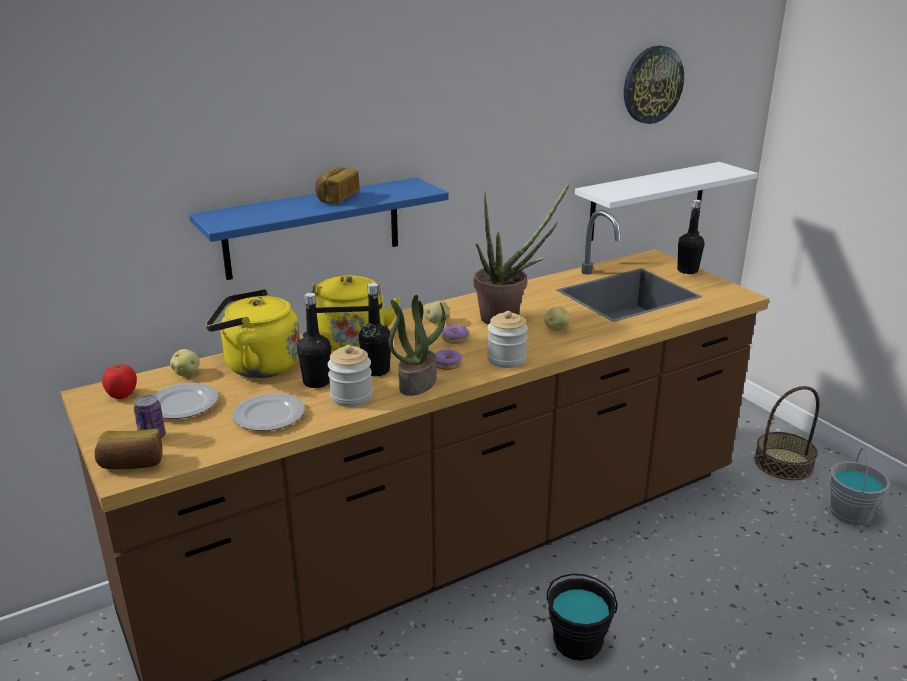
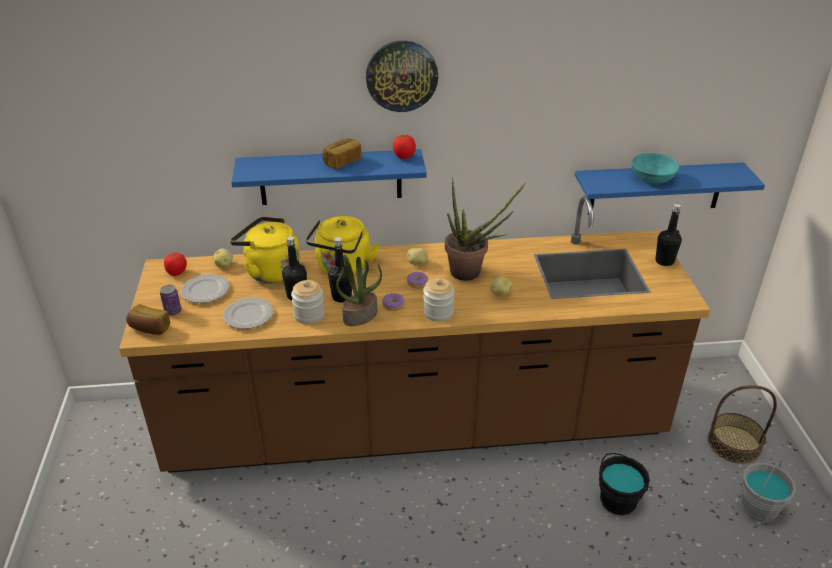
camera: 25 degrees right, 10 degrees up
(407, 184) = (404, 156): none -> tomato
(578, 642) = (454, 529): black bucket -> black bucket (618, 501)
(647, 201) = (655, 188): white shelf -> blue shelf
(652, 84) = (666, 91): wall clock -> wall clock (401, 76)
(655, 182) = (652, 178): none -> turquoise bowl

